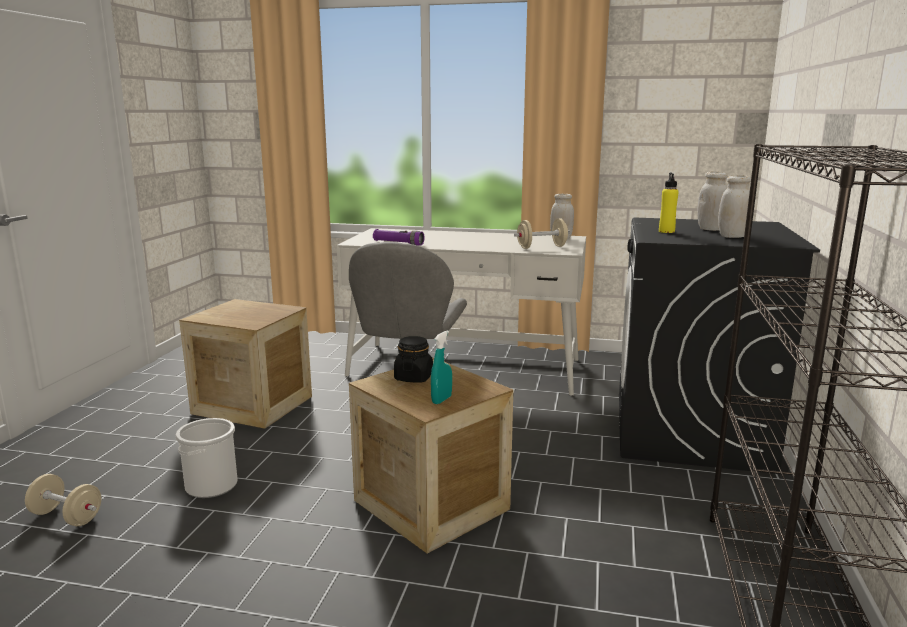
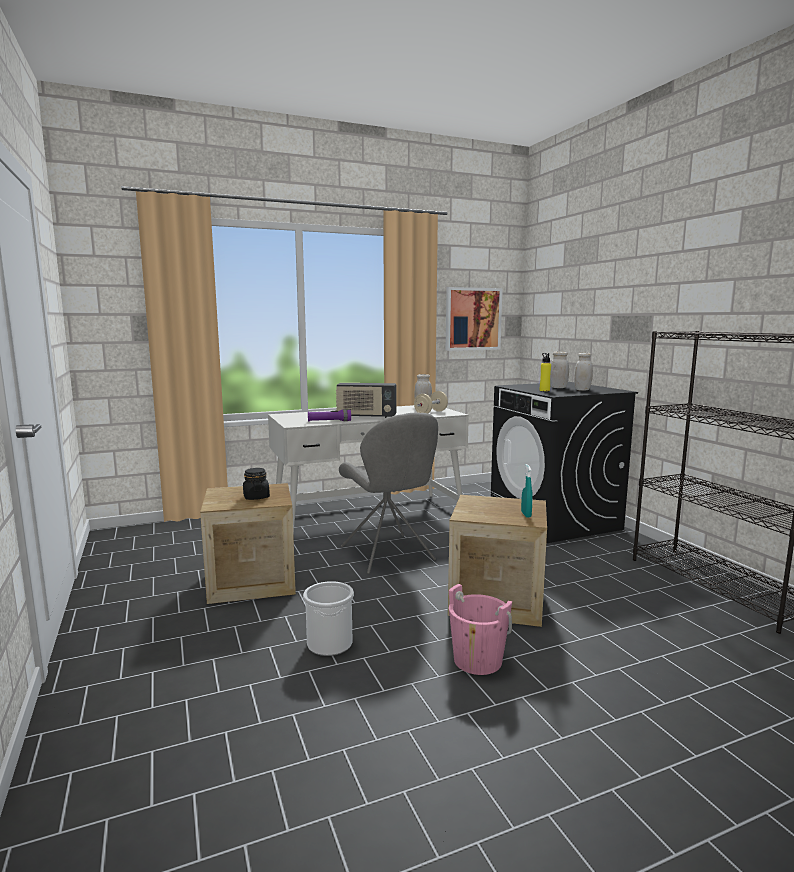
camera: 35 degrees left, 5 degrees down
(66, 517) = (246, 711): beige dumbbell -> none
(298, 559) = (477, 660): none -> pink bucket
(413, 377) = (480, 507): black jar -> black jar (256, 497)
(454, 242) = (366, 416): none -> radio
(675, 116) = (473, 319): none -> picture

